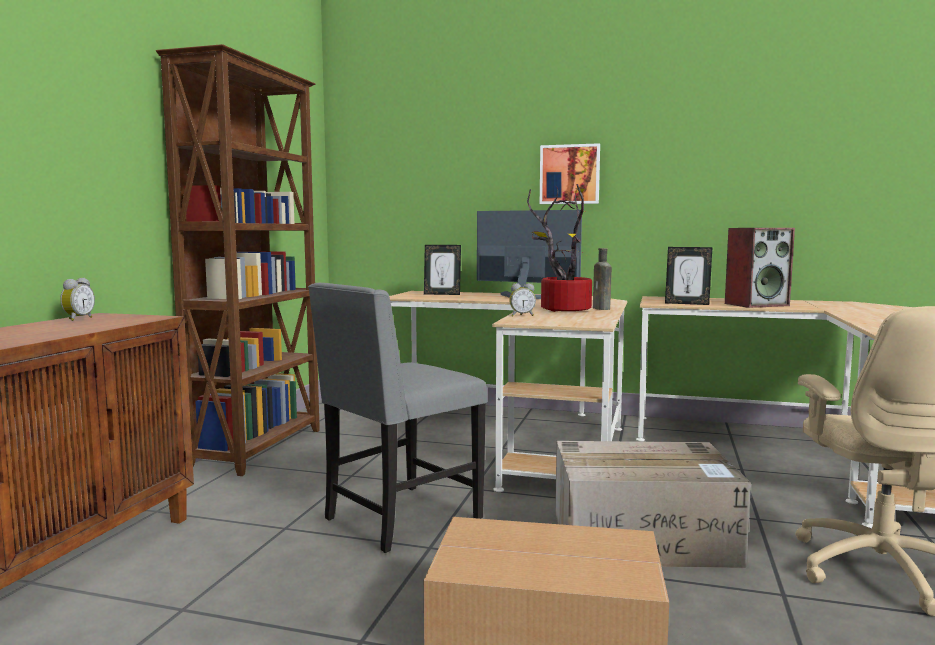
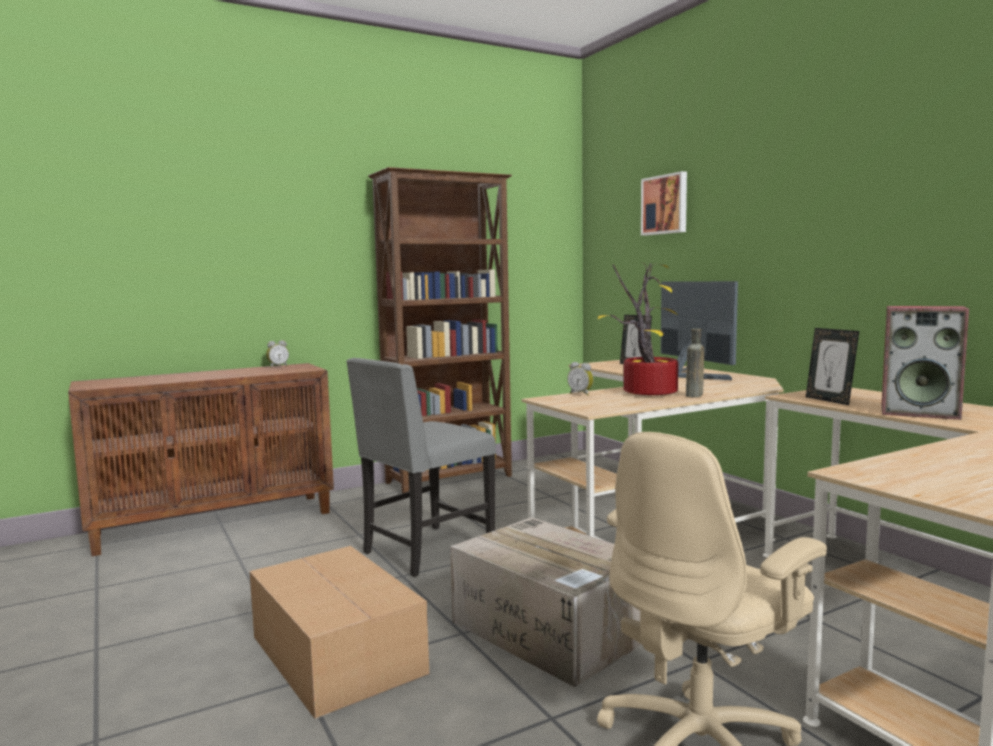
camera: 45 degrees right, 0 degrees up
(399, 519) = (425, 552): grey chair -> grey chair turned 45 degrees counterclockwise
(570, 174) = (766, 237): picture -> picture (665, 204)

